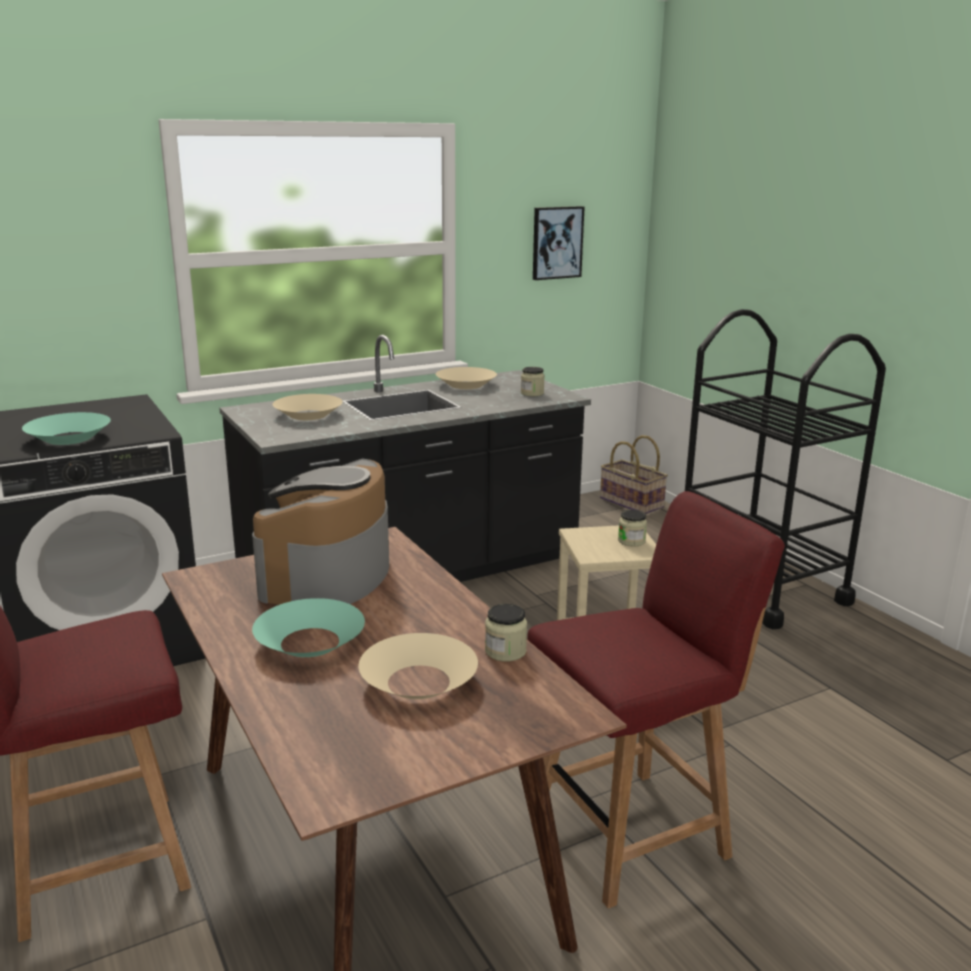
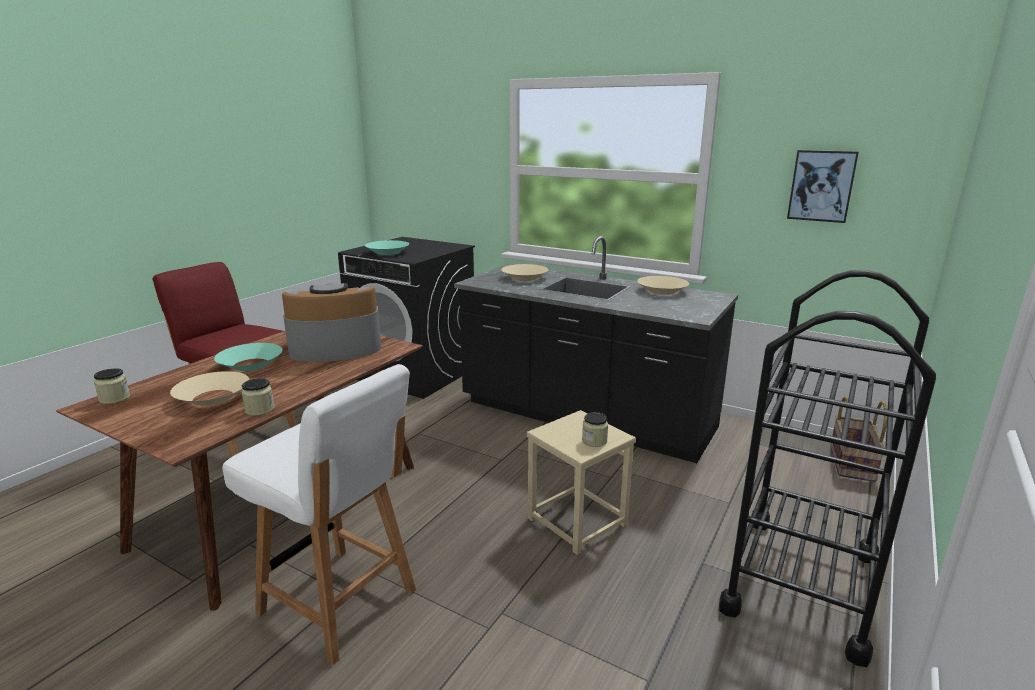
camera: 60 degrees right, 0 degrees up
(532, 393) = (682, 308): jar -> jar (114, 398)
(633, 833) = (340, 603): red chair -> white chair

